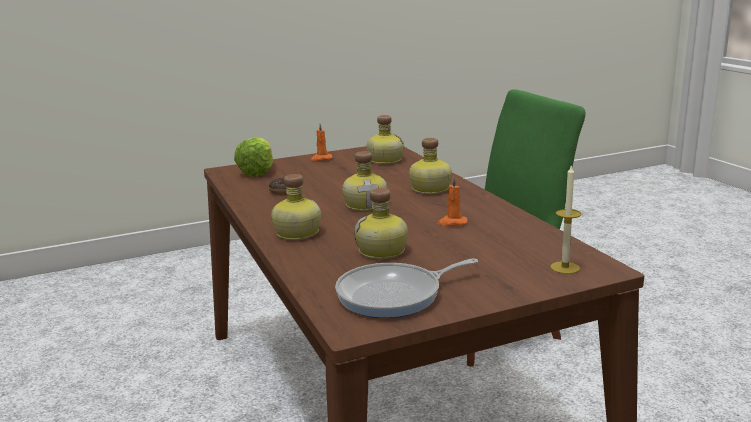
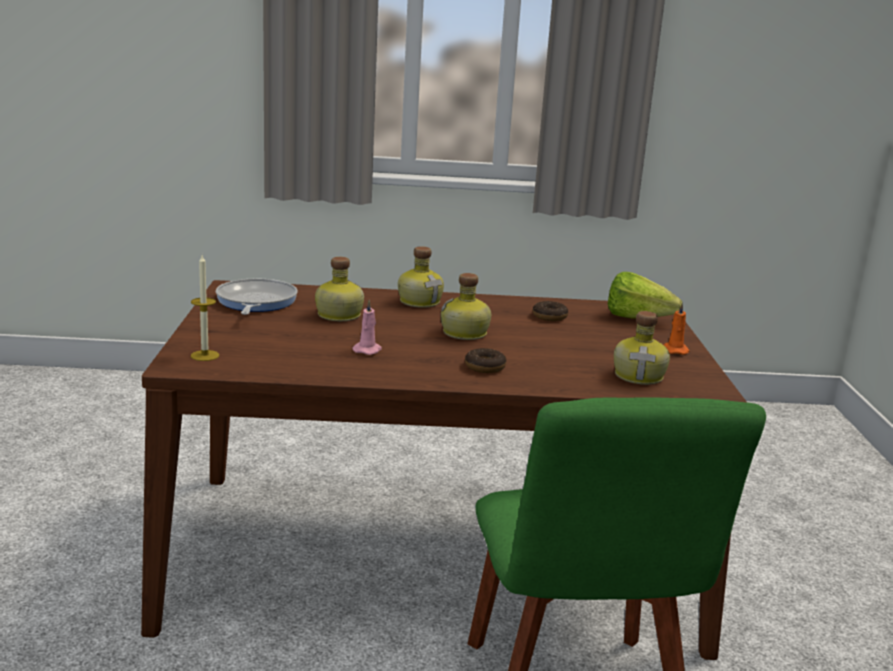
camera: 110 degrees right, 0 degrees up
(429, 189) = (485, 367): bottle -> donut
(452, 222) = (368, 350): orange candle -> pink candle

